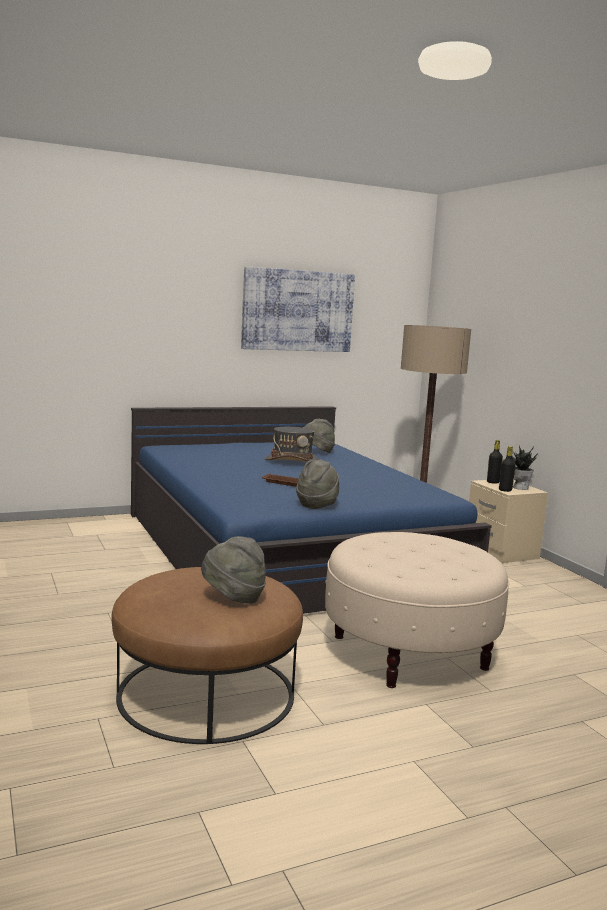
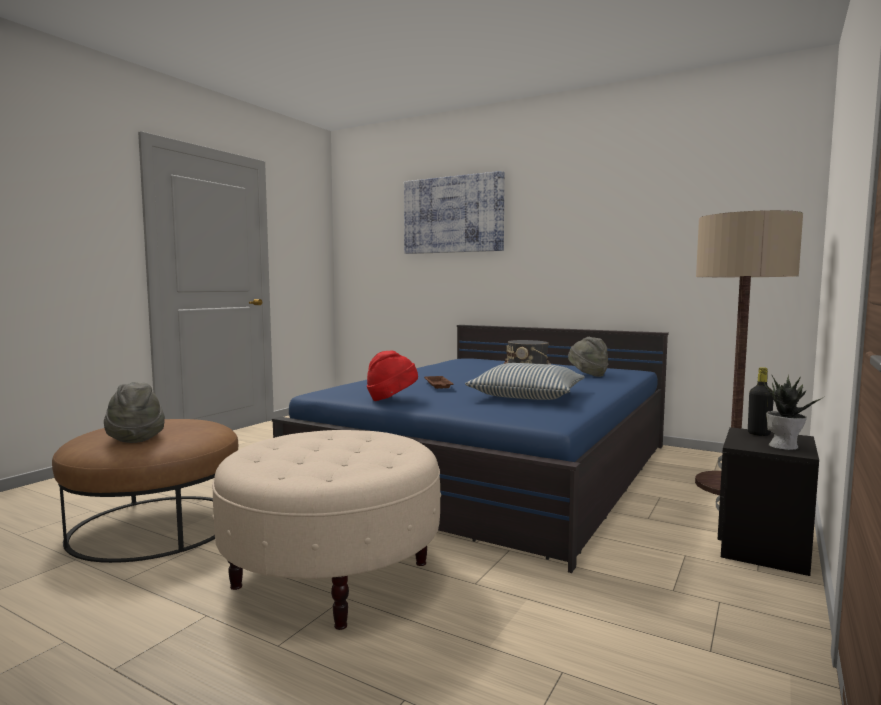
camera: 55 degrees right, 5 degrees down
(297, 310) = (623, 225): picture -> picture (453, 215)
(317, 504) = (391, 399): grey hat -> red hat
(365, 480) = (527, 396): none -> pillow
(500, 551) = (760, 546): beige nightstand -> black nightstand
(505, 490) = (740, 443): black bottle -> none

